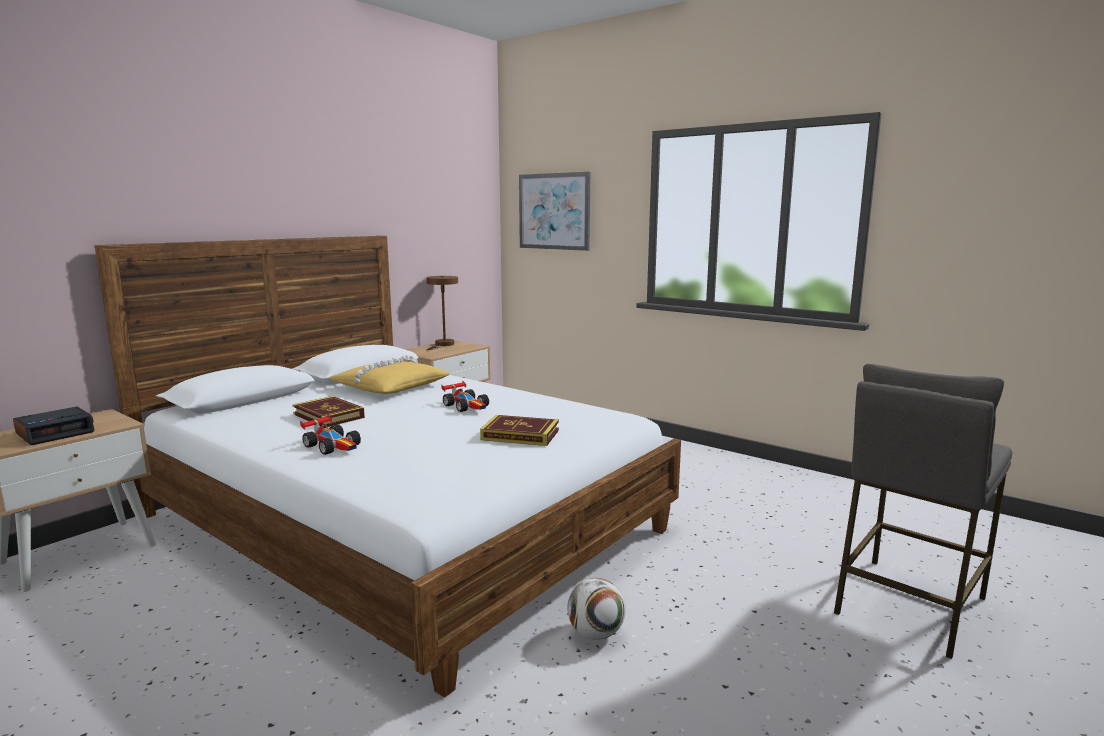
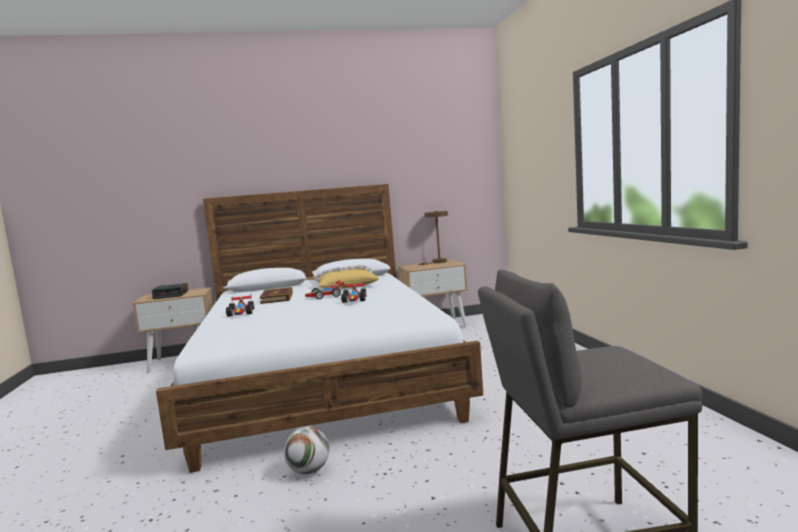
camera: 40 degrees right, 5 degrees down
(409, 405) = (326, 296): none -> toy car
(520, 435) = (337, 319): book -> none
(554, 211) = (525, 154): picture -> none

